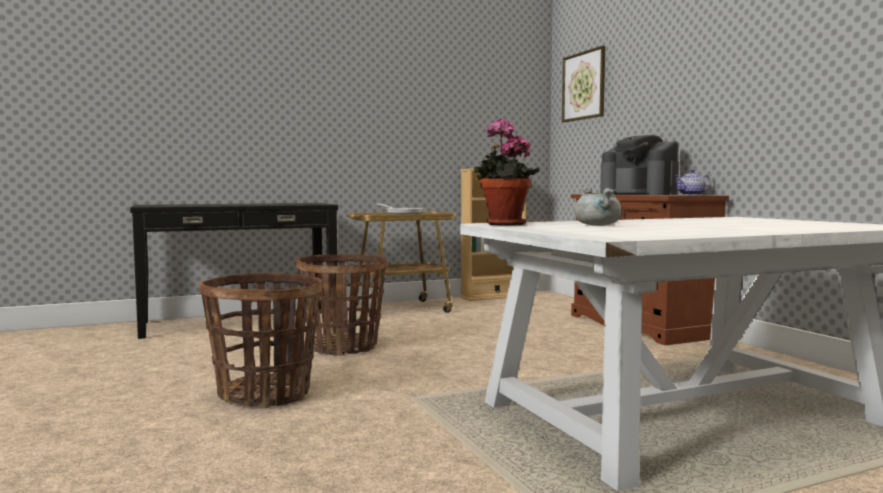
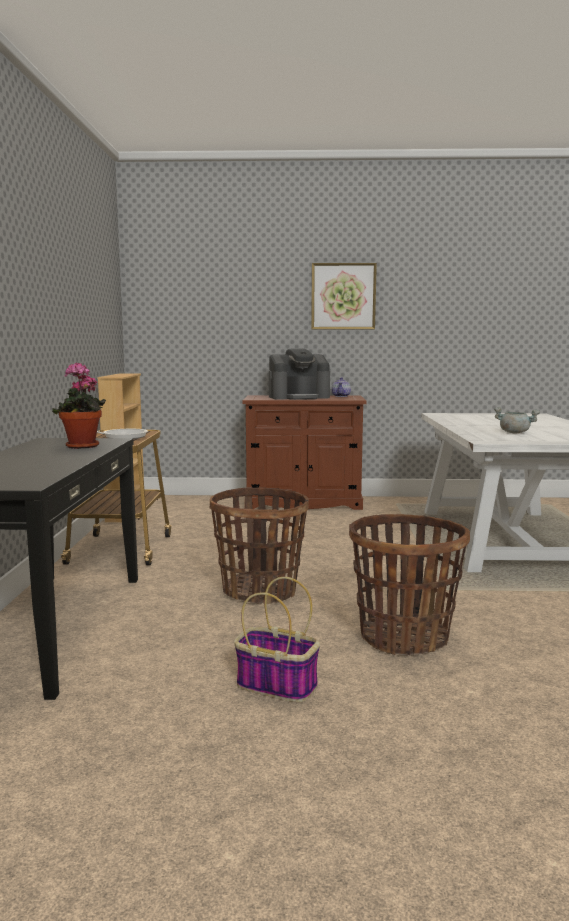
camera: 65 degrees left, 5 degrees up
(160, 372) = (275, 685): none -> basket
(503, 224) = (499, 440): potted plant -> potted plant (82, 447)
(584, 86) = (181, 290): picture -> picture (343, 296)

